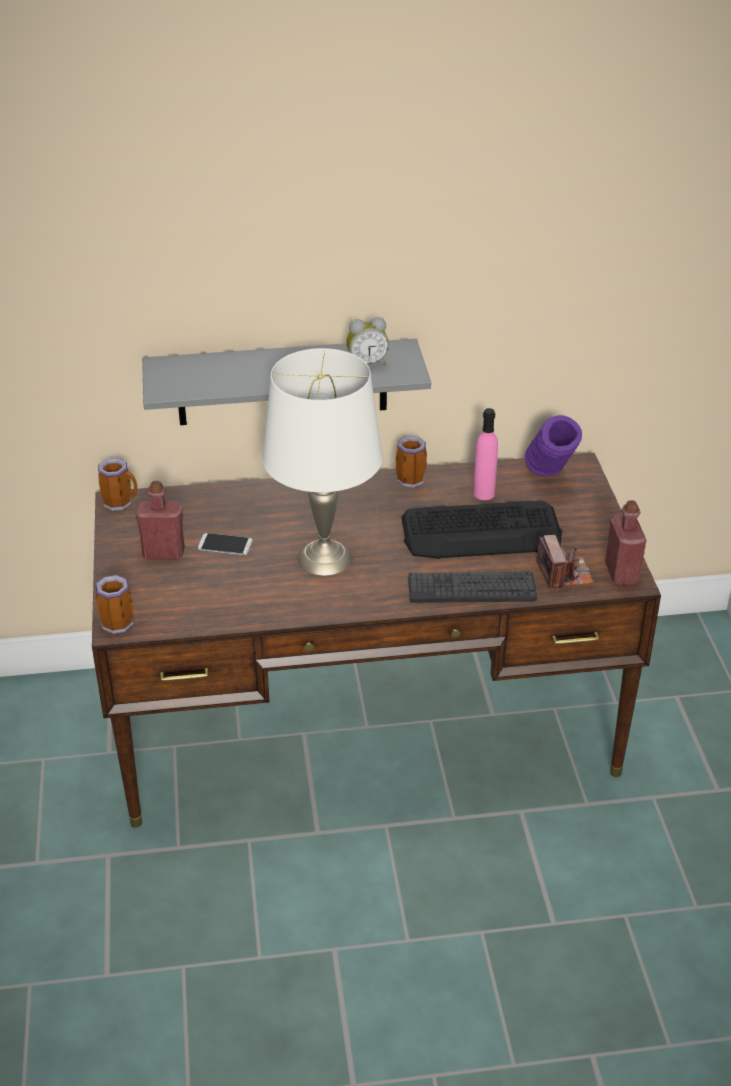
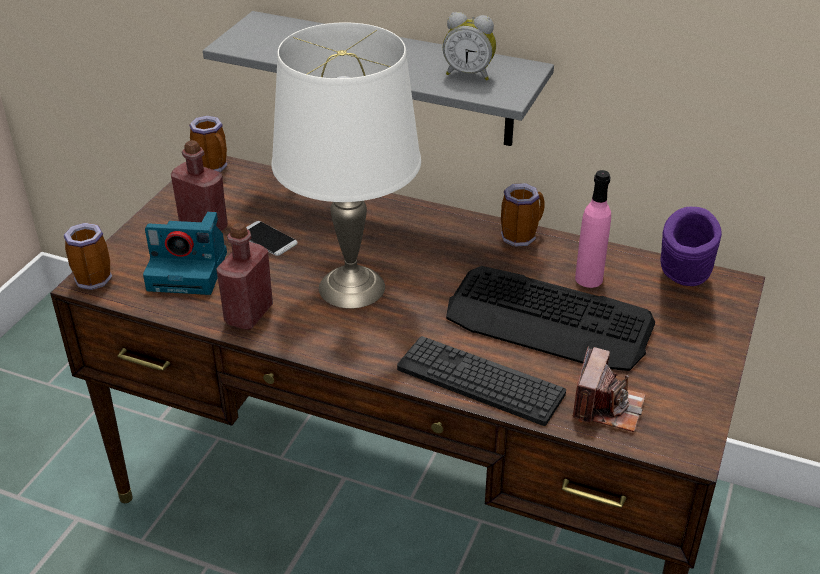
camera: 30 degrees right, 0 degrees up
(188, 589) = (190, 270): none -> camera
(621, 573) = (683, 434): red bottle -> red bottle (249, 314)

